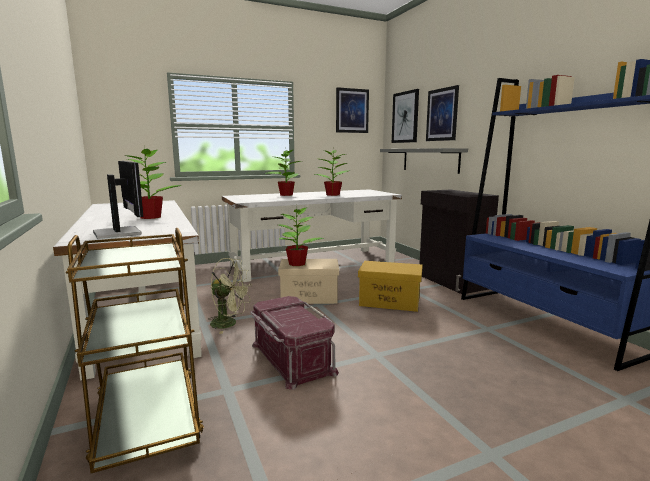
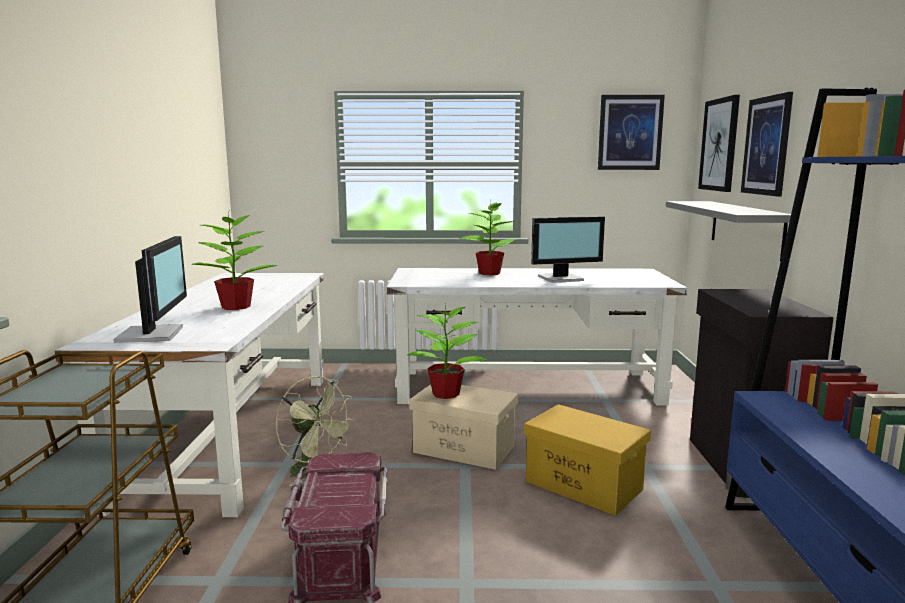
camera: 25 degrees right, 0 degrees up
(332, 195) = (562, 279): potted plant -> monitor

